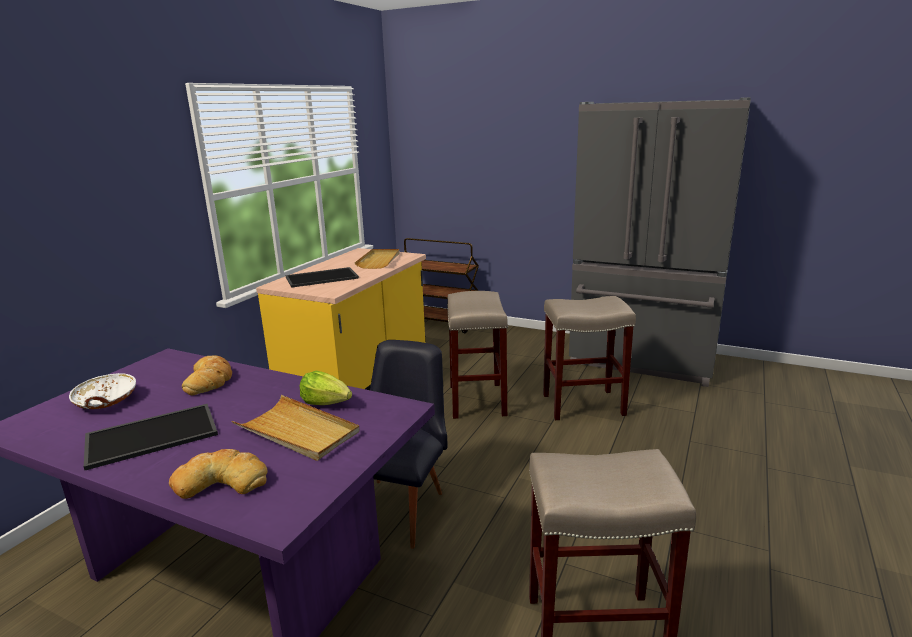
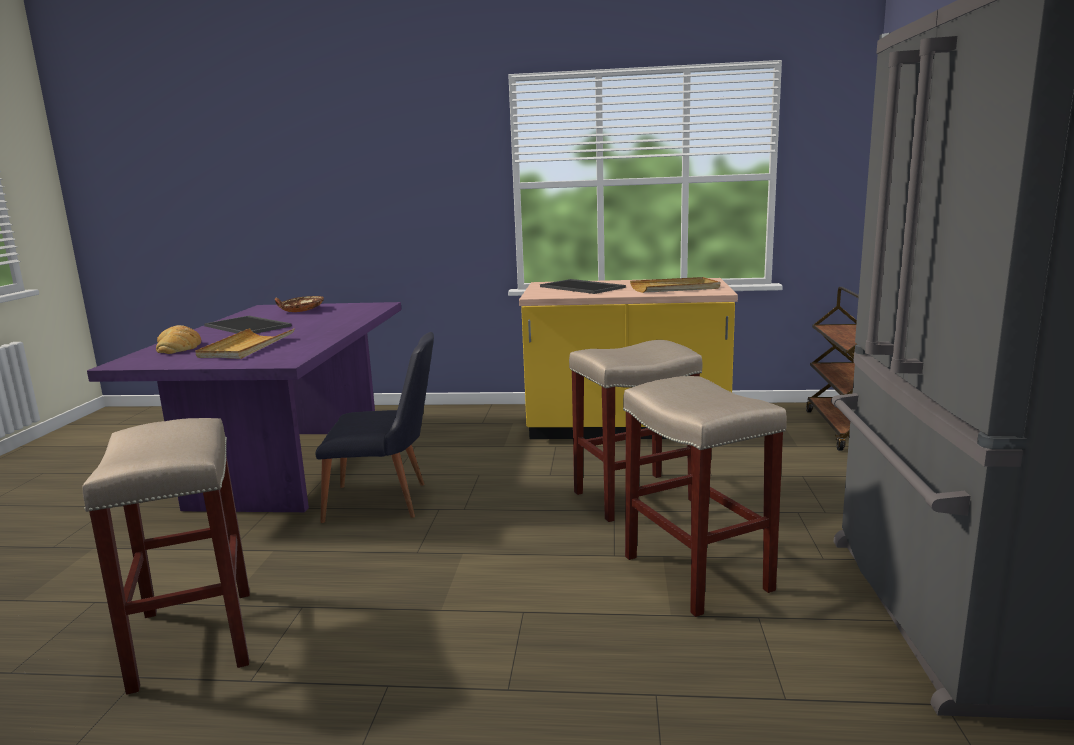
camera: 70 degrees right, 5 degrees down
(105, 401) = (301, 311): white bowl -> brown bowl
(210, 380) = (339, 318): bread -> none
(326, 402) = (298, 344): lettuce -> none

